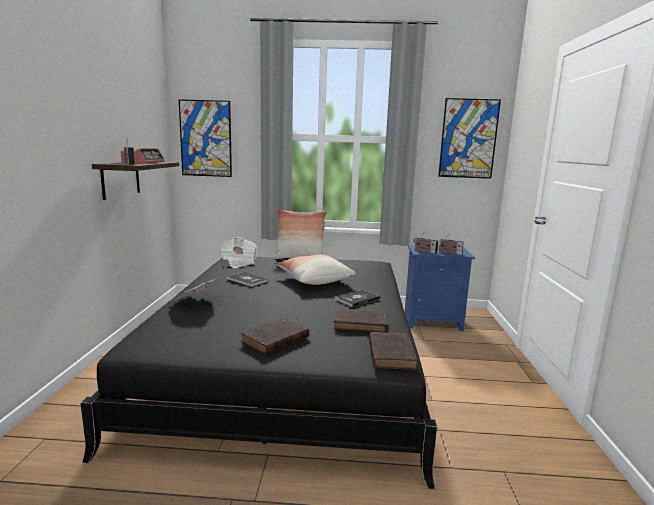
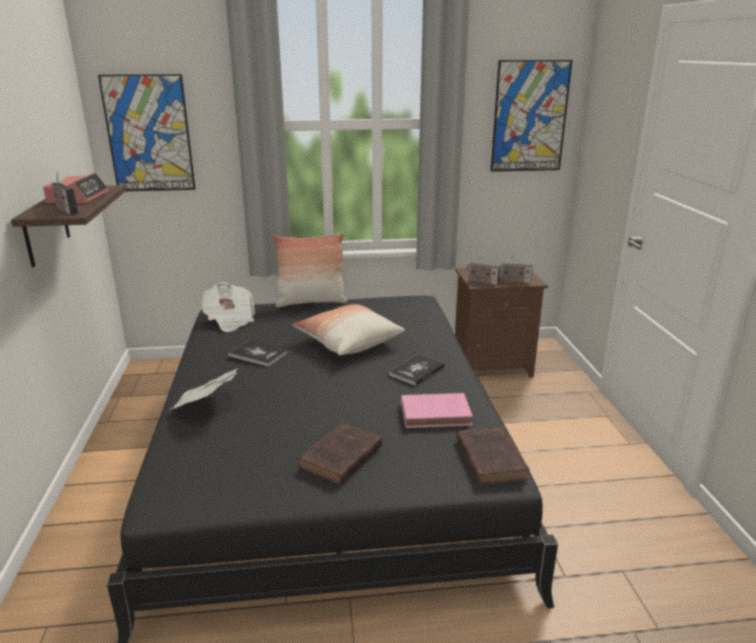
camera: 10 degrees left, 10 degrees up
(361, 324) = (437, 414): brown book -> pink book
(433, 321) = (493, 365): blue nightstand -> brown nightstand

